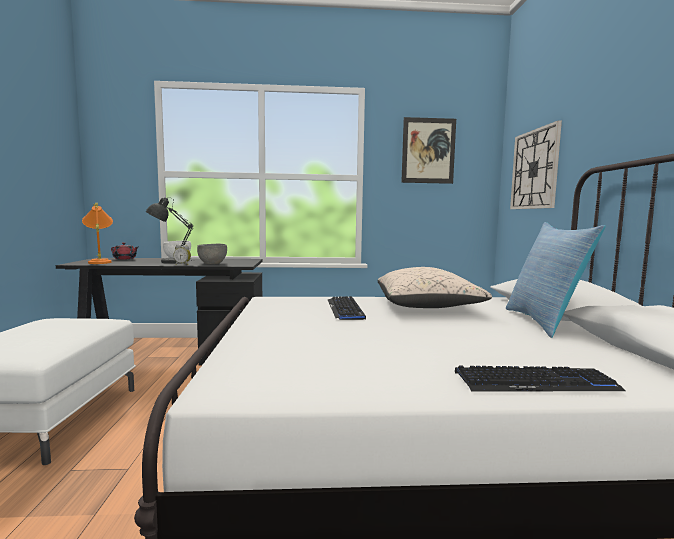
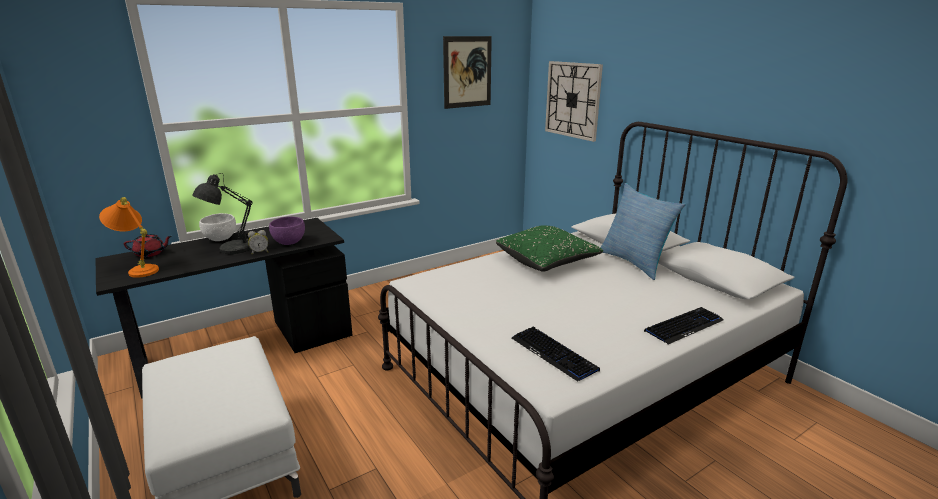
camera: 30 degrees left, 15 degrees up
(212, 263) = (289, 242): grey bowl -> purple bowl
(345, 309) = (498, 281): keyboard -> keyboard (553, 354)
(427, 306) = (547, 261): beige pillow -> green pillow

